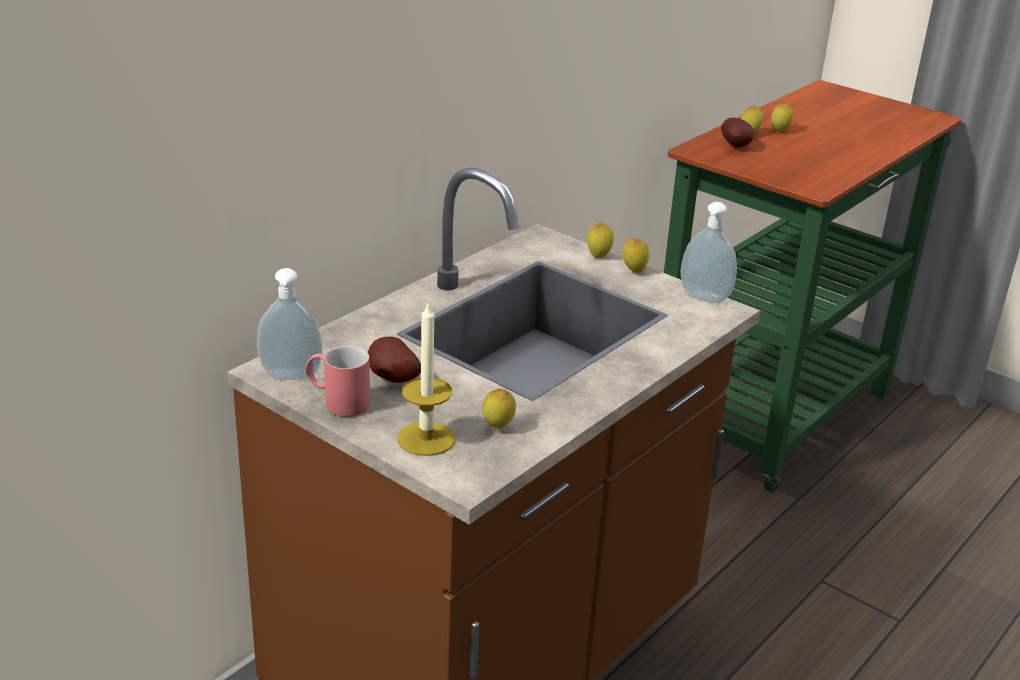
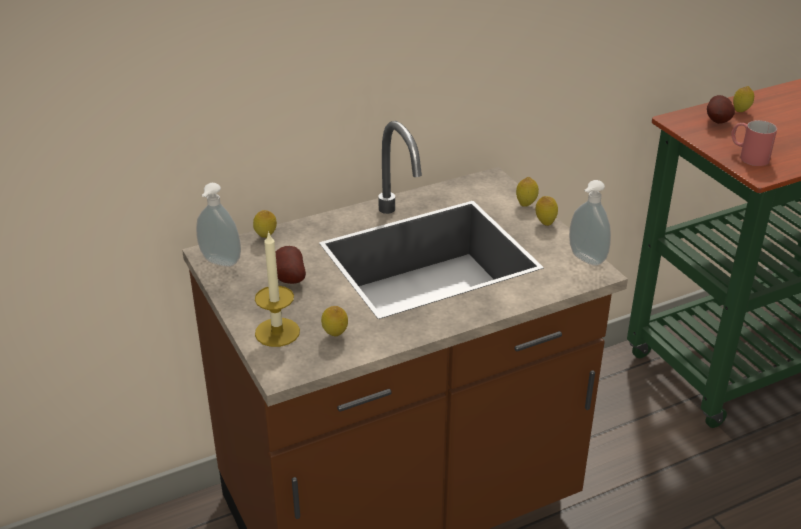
camera: 25 degrees right, 5 degrees up
(337, 402) = (237, 289): red mug -> red mug (748, 156)
(779, 131) = (773, 112): lemon -> lemon (266, 237)

